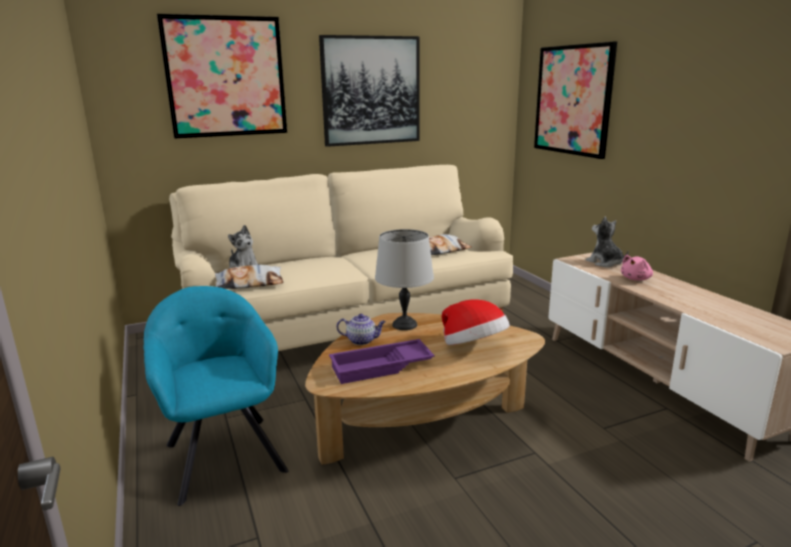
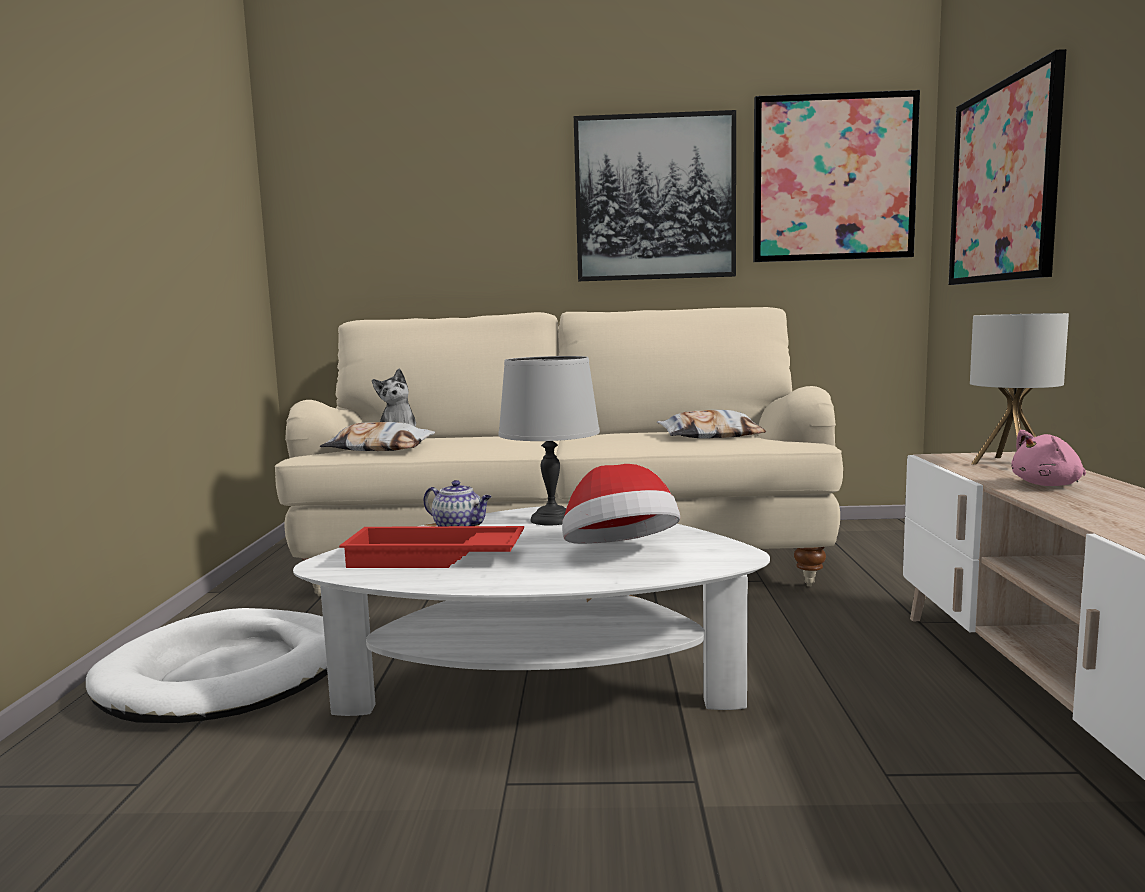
camera: 25 degrees right, 10 degrees down
(223, 454) = (229, 674): turquoise armchair -> white dog bed
(225, 77) = (438, 182): picture -> picture (833, 178)
(381, 367) = (433, 559): purple tray -> red tray
(422, 424) = (539, 695): brown coffee table -> white coffee table
(605, 263) = (1010, 464): plush toy -> table lamp

